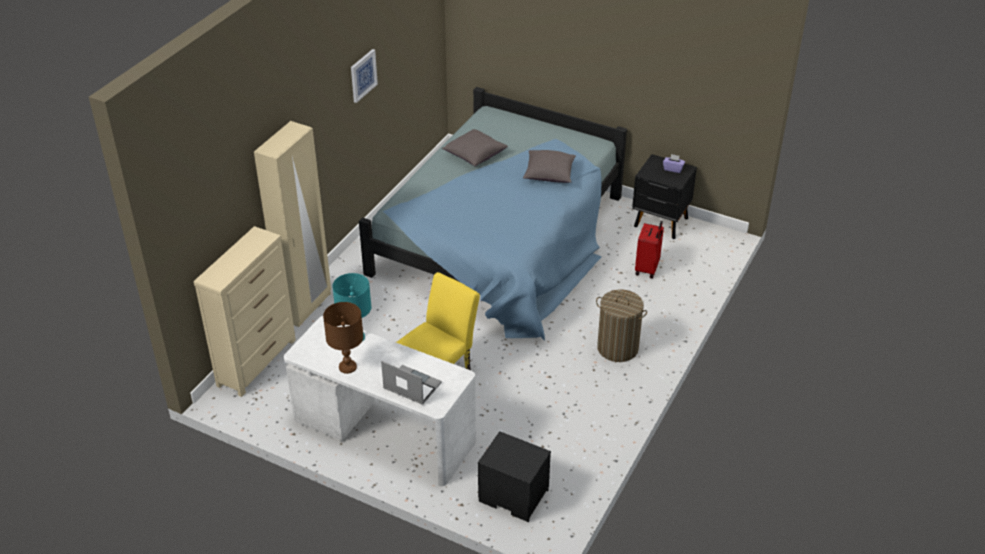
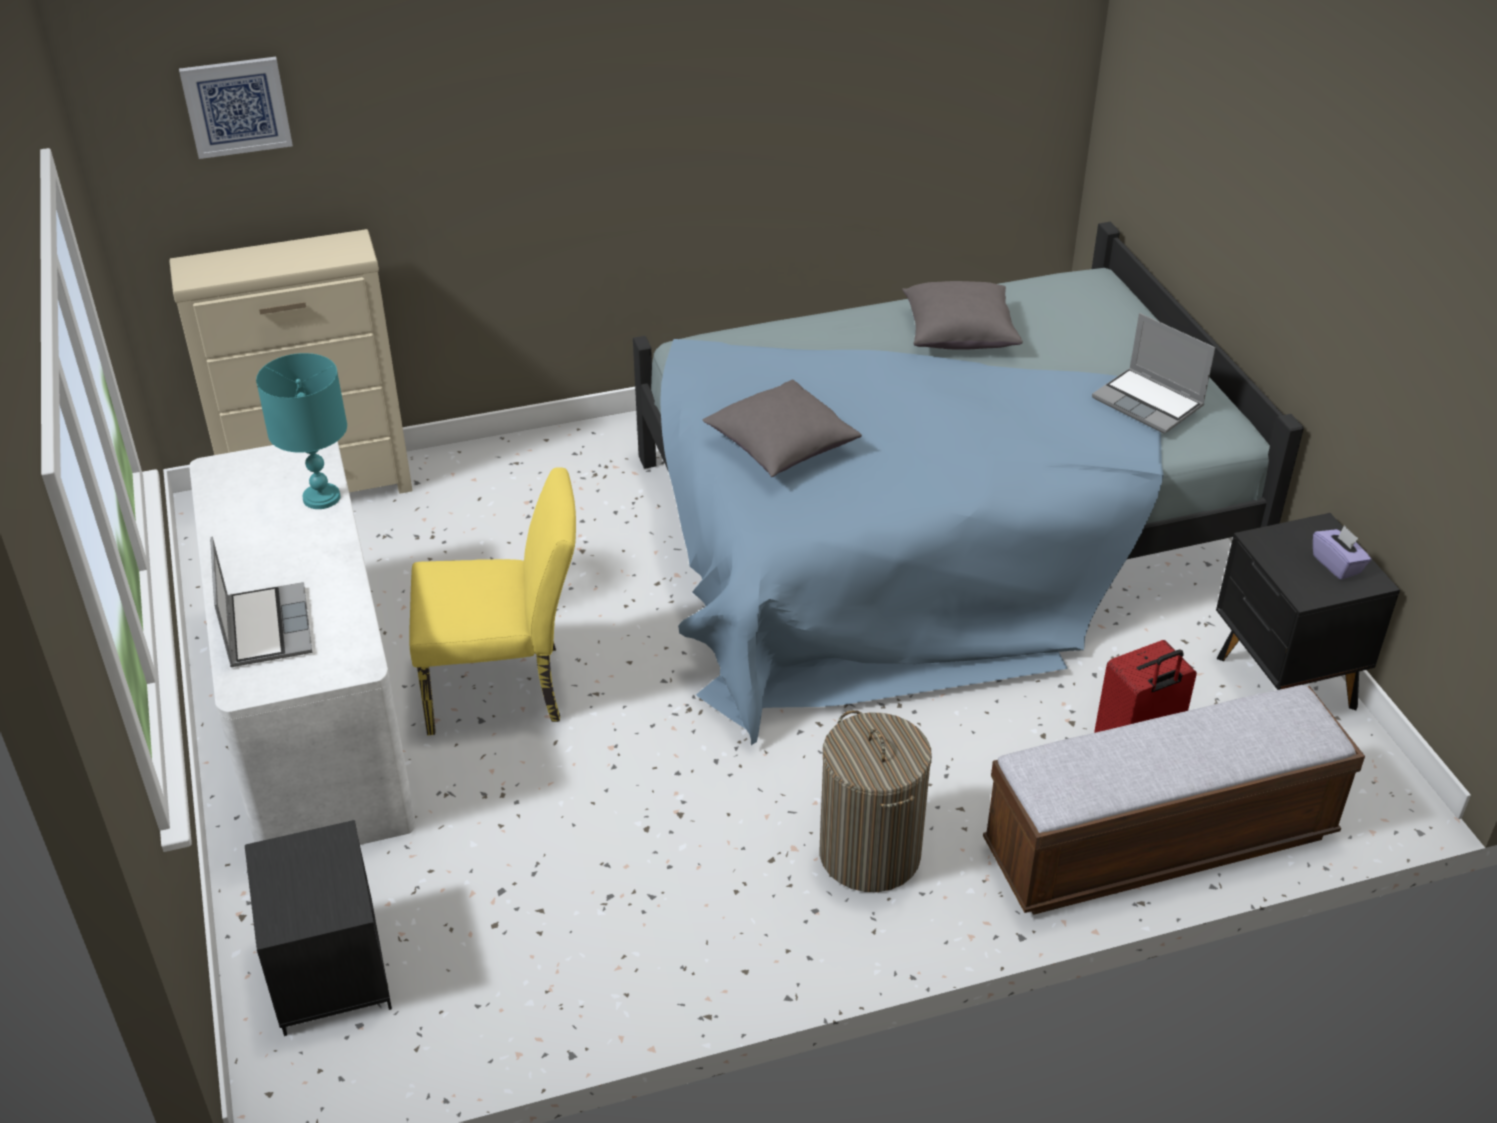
camera: 45 degrees right, 0 degrees up
(306, 307) = (494, 454): beige wardrobe -> none
(348, 367) = (239, 533): brown table lamp -> none
(363, 75) = (778, 61): picture -> picture (236, 106)
(549, 175) = (1041, 434): grey pillow -> grey pillow (781, 447)
(566, 146) = (1149, 403): none -> laptop
(686, 291) = (1158, 843): none -> bench

